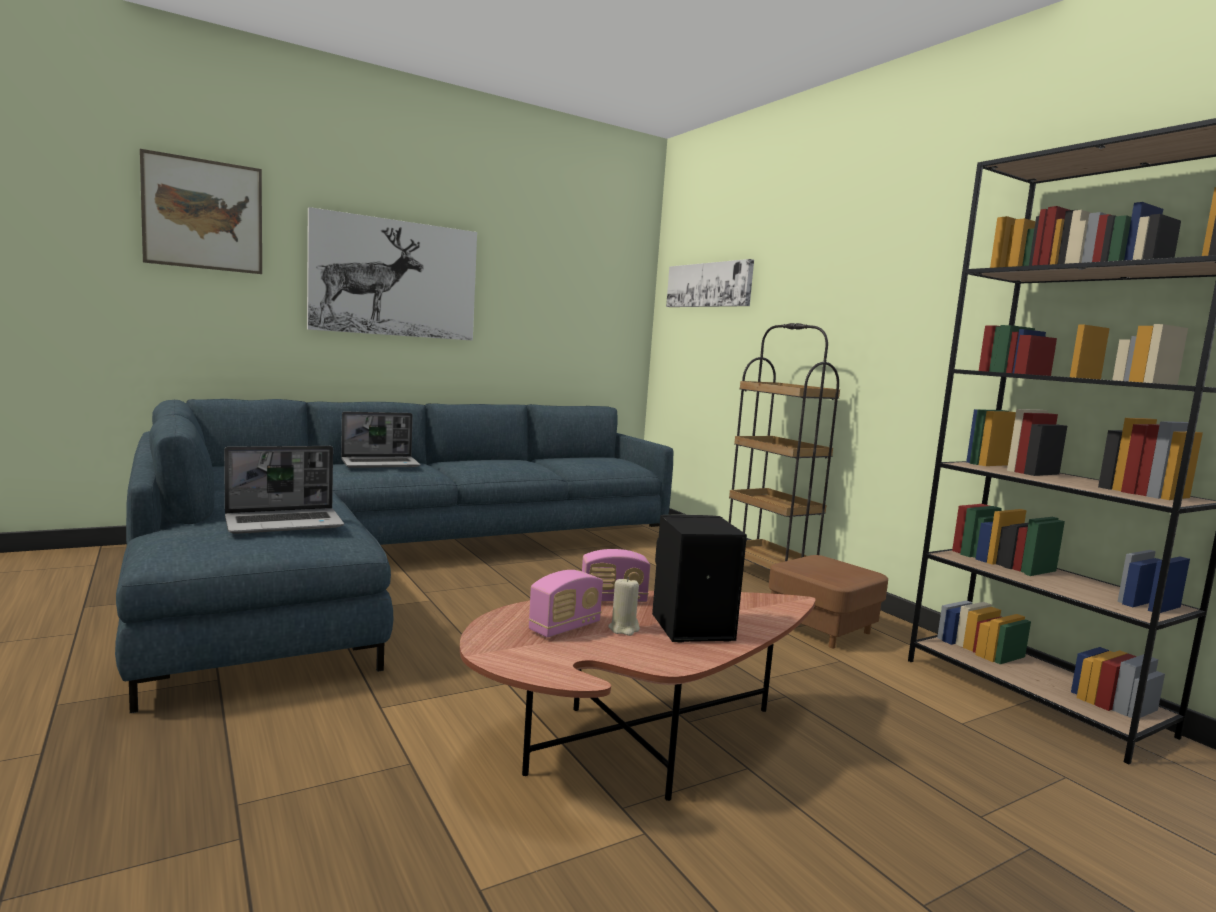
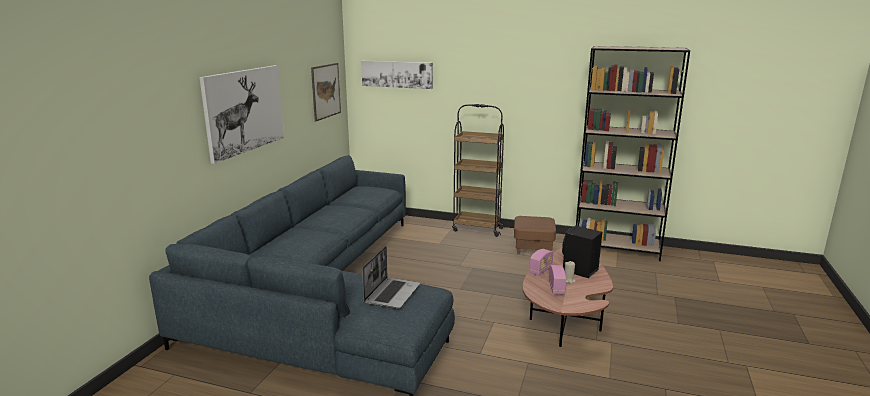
camera: 40 degrees left, 10 degrees up
(203, 214) = (149, 102): picture -> picture (326, 91)
(381, 464) = (297, 239): laptop -> none

